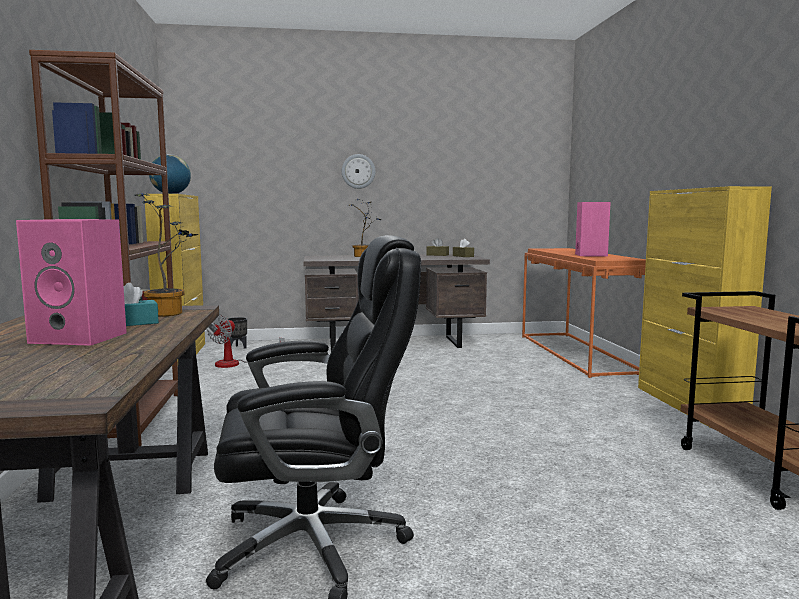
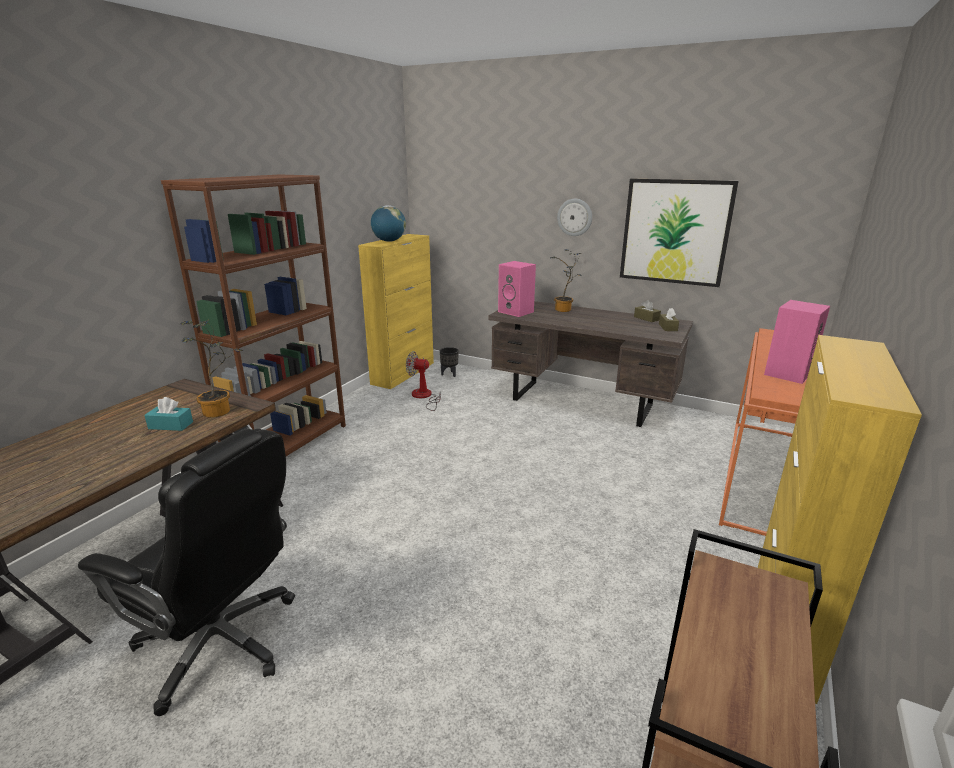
camera: 35 degrees right, 15 degrees up
(81, 337) = (110, 443): pink speaker -> pink speaker (517, 312)
(236, 364) = (424, 397): fan -> fan turned 45 degrees clockwise
(447, 180) = (675, 232): none -> picture

